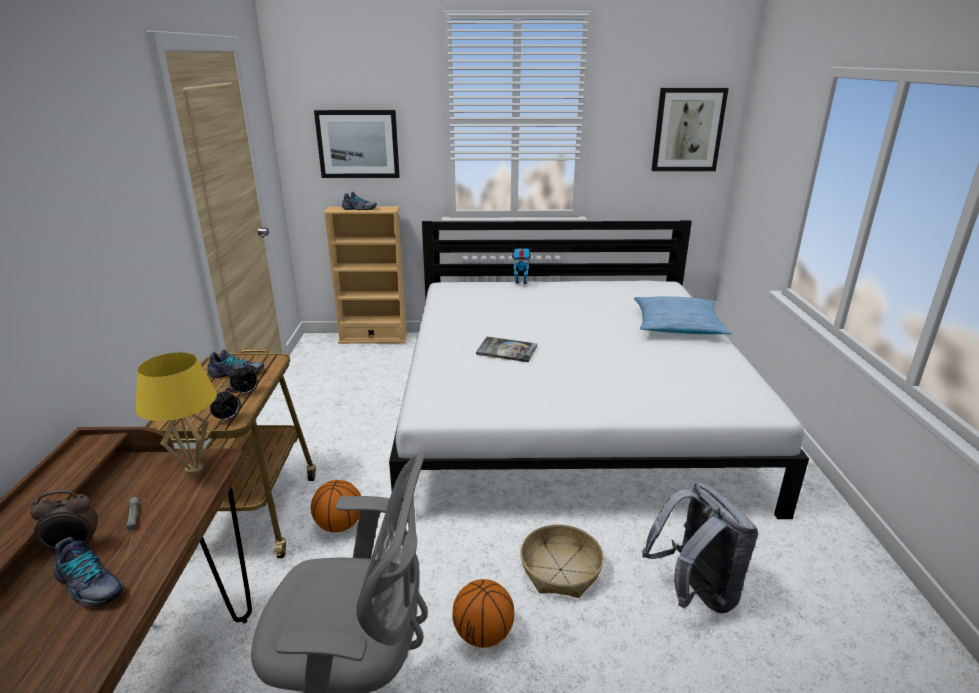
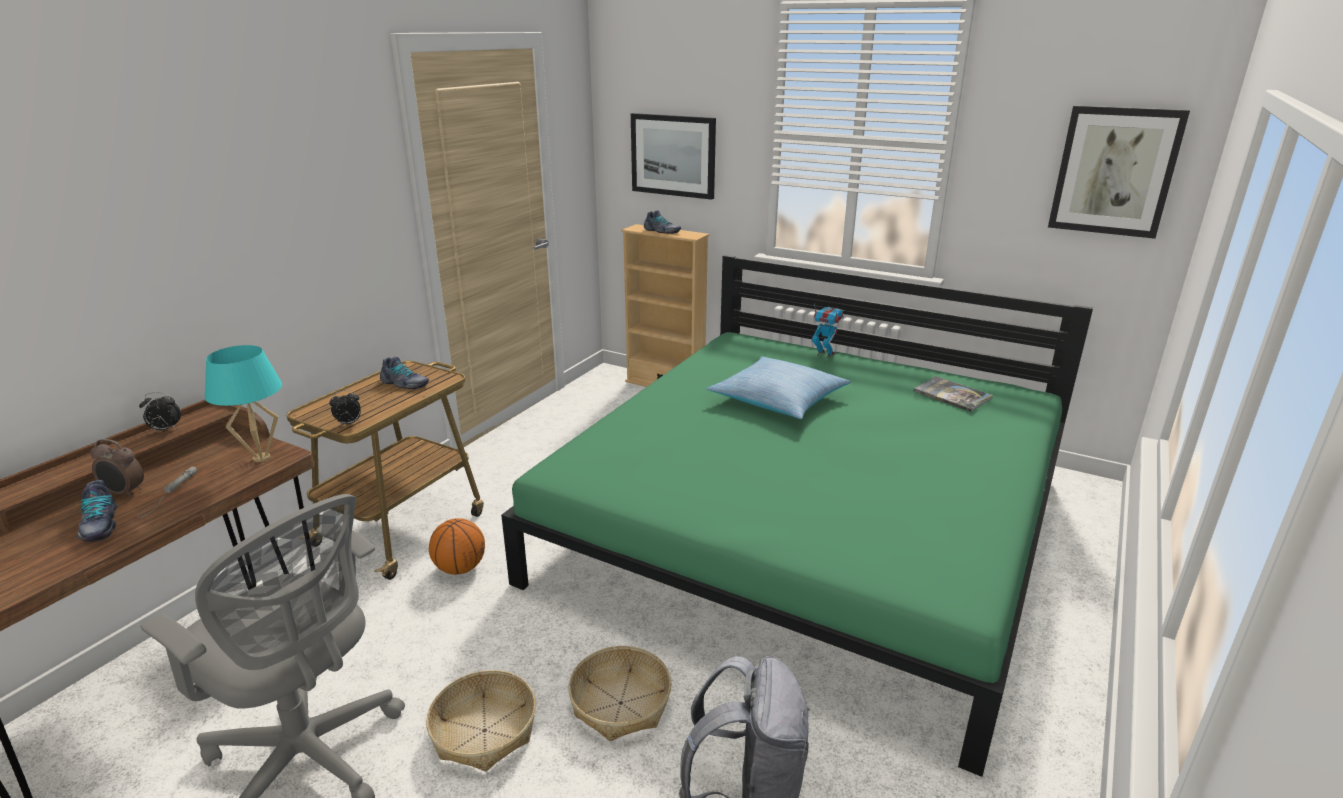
camera: 30 degrees right, 0 degrees up
(194, 468) = (262, 457): yellow table lamp -> turquoise table lamp
(246, 393) = (390, 404): alarm clock -> alarm clock (165, 430)
(483, 634) = (484, 730): basketball -> basket
(507, 350) = (713, 429): book -> book (952, 395)
(568, 409) = (809, 527): white bed -> green bed
(677, 326) = (974, 455): pillow -> pillow (778, 399)

